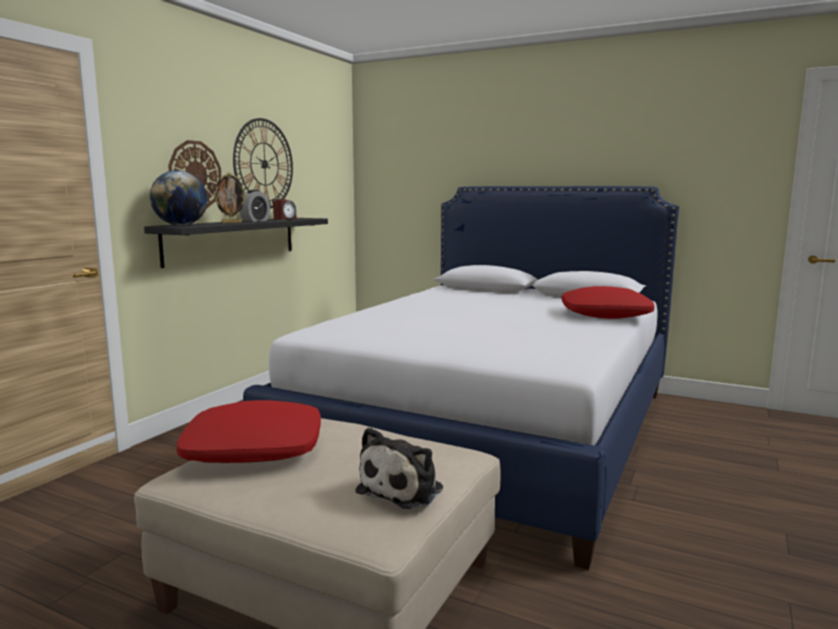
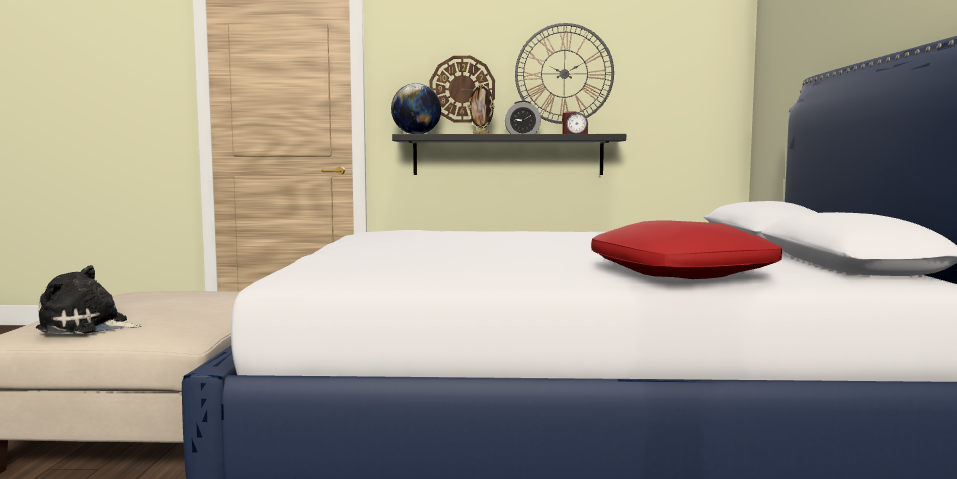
camera: 65 degrees right, 5 degrees down
(253, 449) = (179, 294): red pillow -> none

